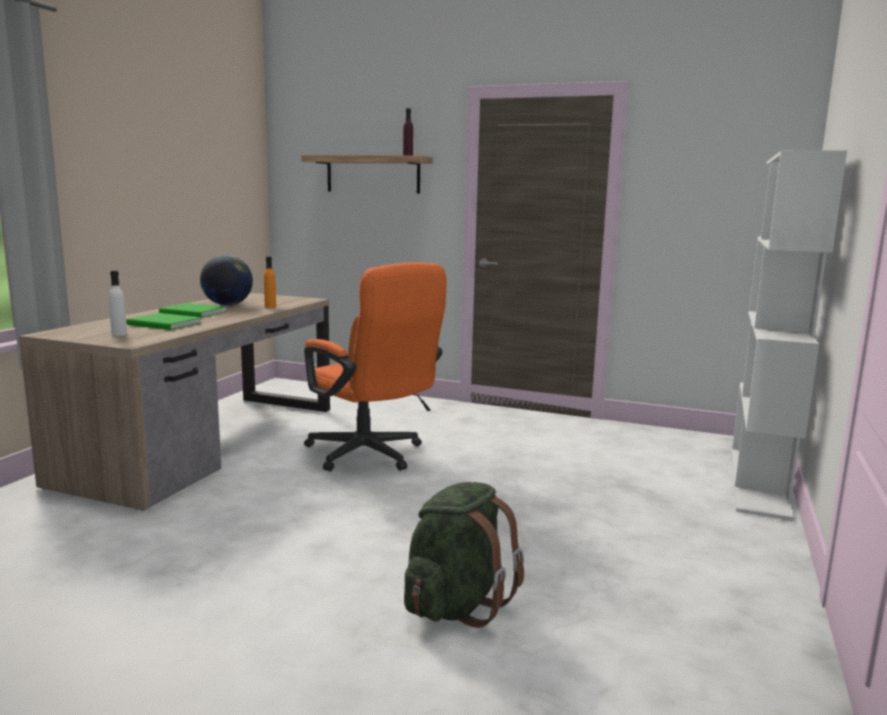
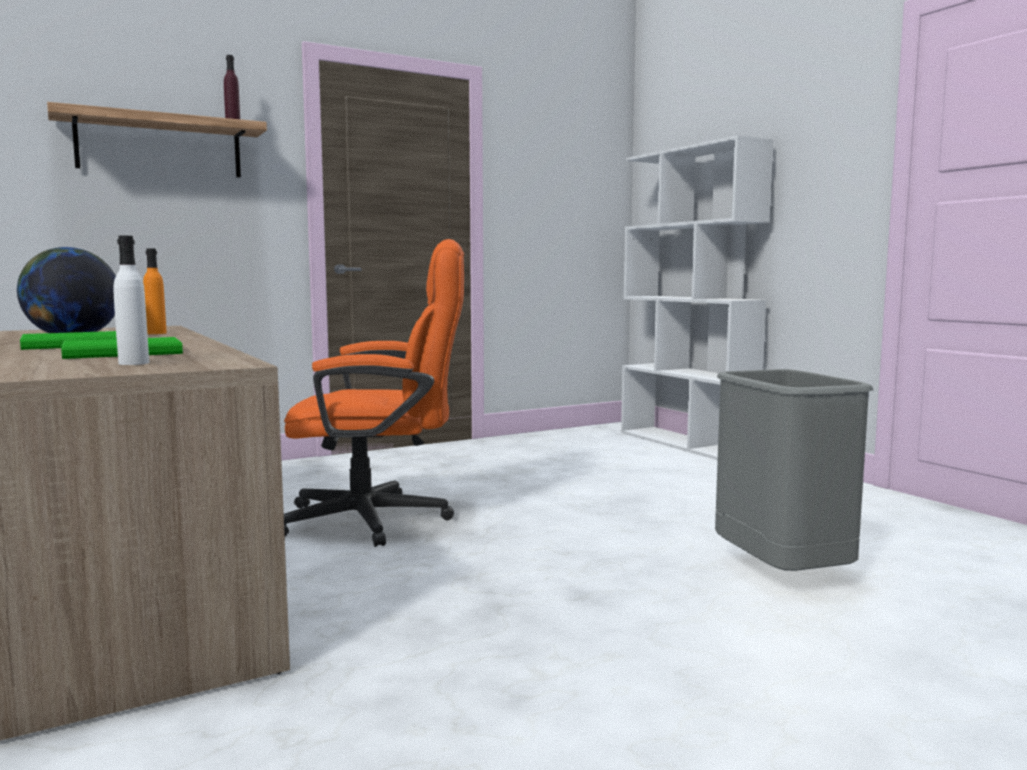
camera: 50 degrees left, 5 degrees down
(457, 604) = (782, 575): green backpack -> grey trash can

